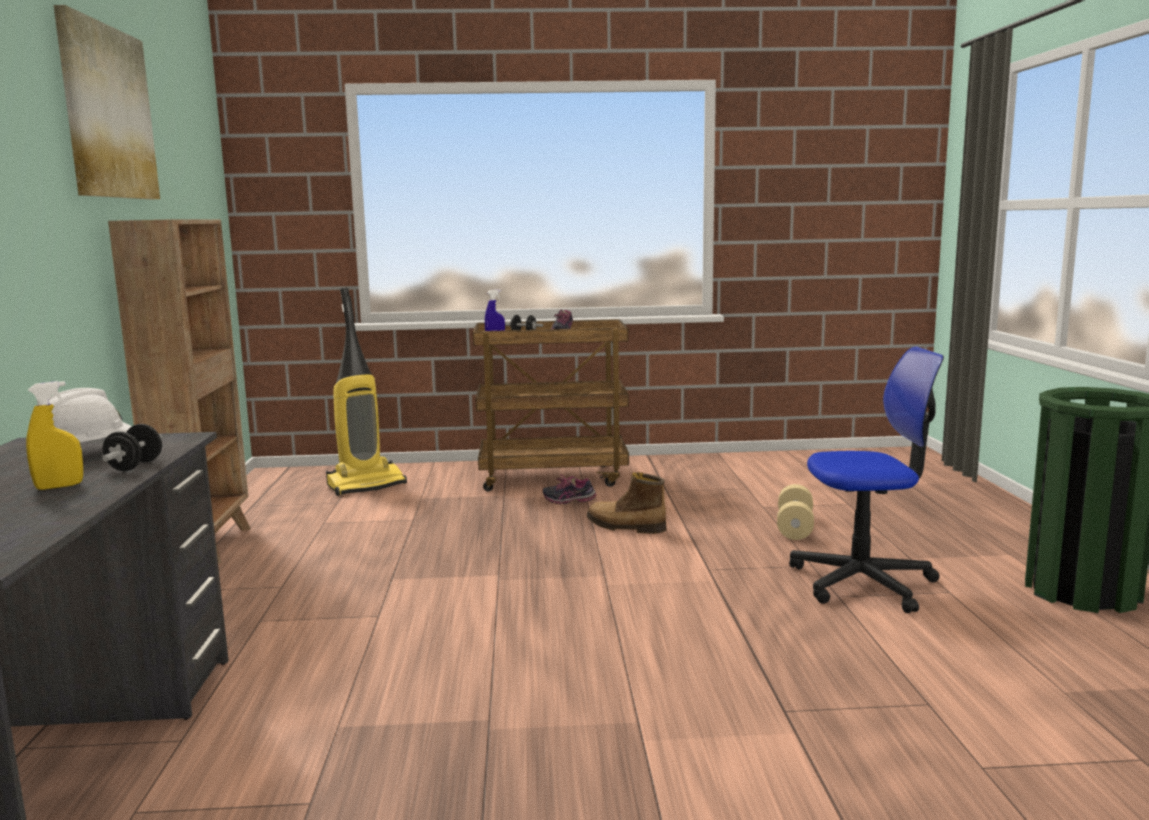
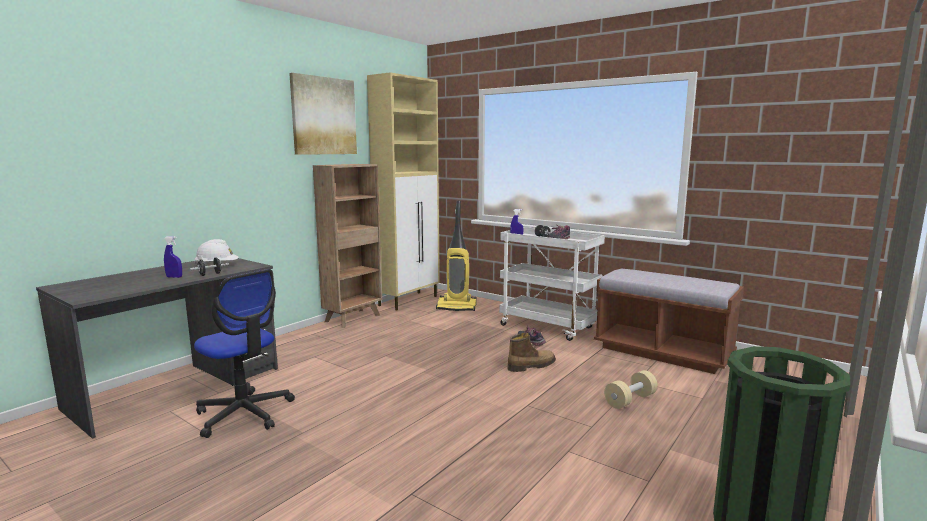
camera: 40 degrees right, 0 degrees up
(59, 486) = (174, 277): yellow spray bottle -> blue spray bottle
(259, 495) = (409, 300): none -> beige cabinet
(554, 477) = (549, 327): brown cart -> white cart
(625, 527) = (531, 366): boot -> boot turned 90 degrees clockwise
(731, 471) = (662, 352): none -> brown bench
(863, 582) = (601, 450): office chair -> office chair (244, 413)

